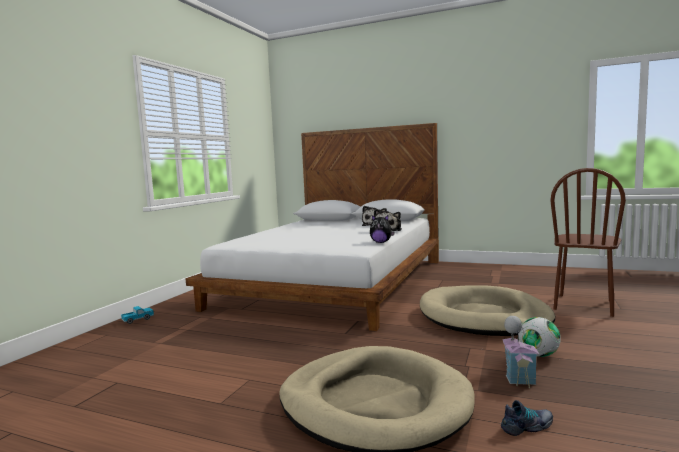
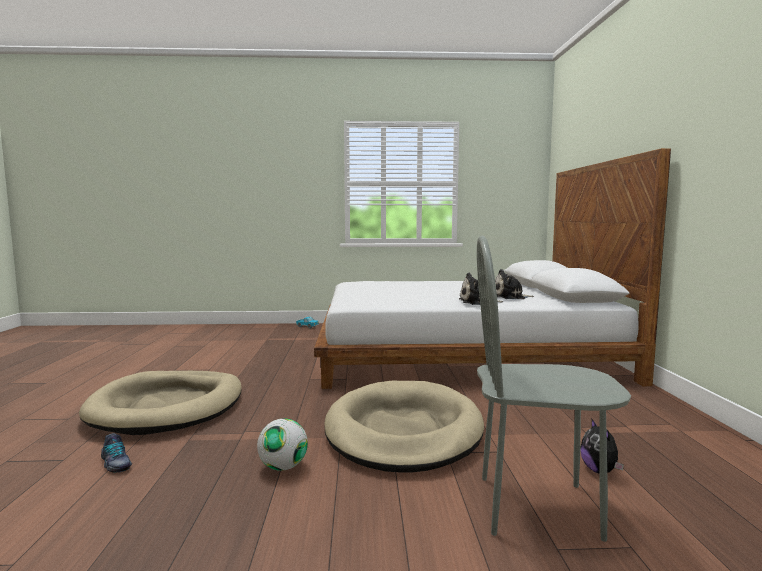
camera: 65 degrees right, 0 degrees up
(381, 242) = (395, 307): plush toy -> plush toy (600, 471)
(518, 374) = (225, 457): toy house -> none
(584, 305) = (537, 507): brown chair -> grey chair

